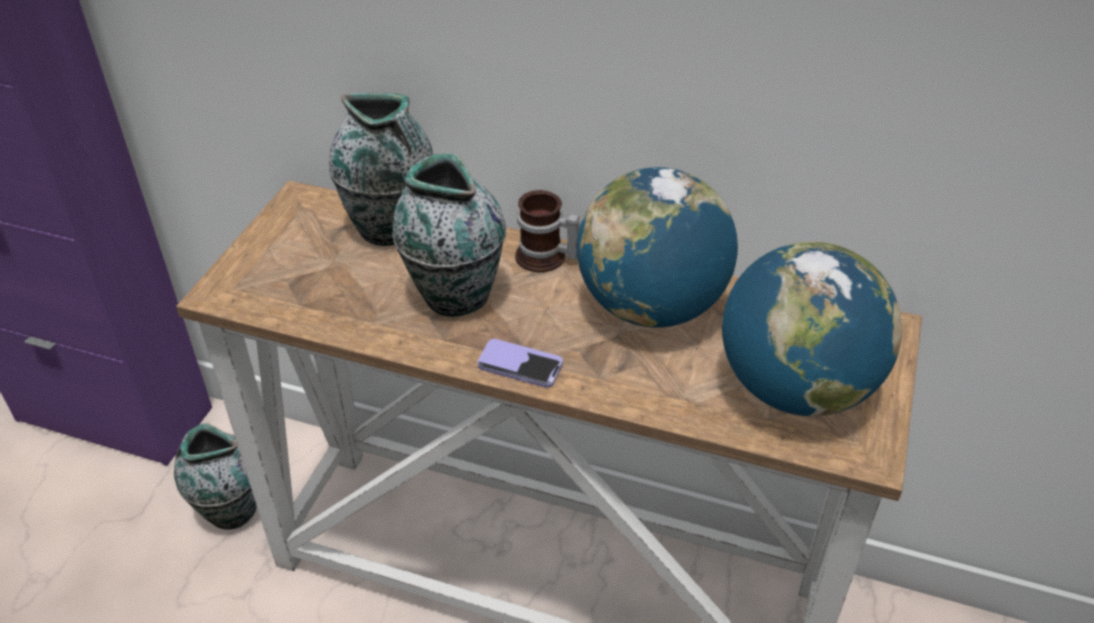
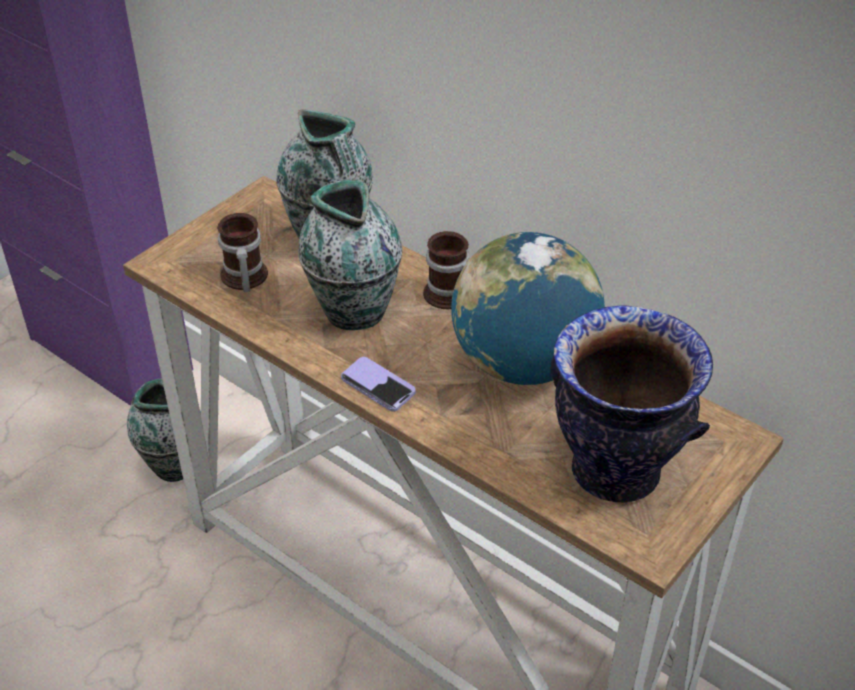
camera: 20 degrees right, 0 degrees up
(319, 290) = (242, 278): none -> mug
(795, 388) = (616, 471): globe -> vase

